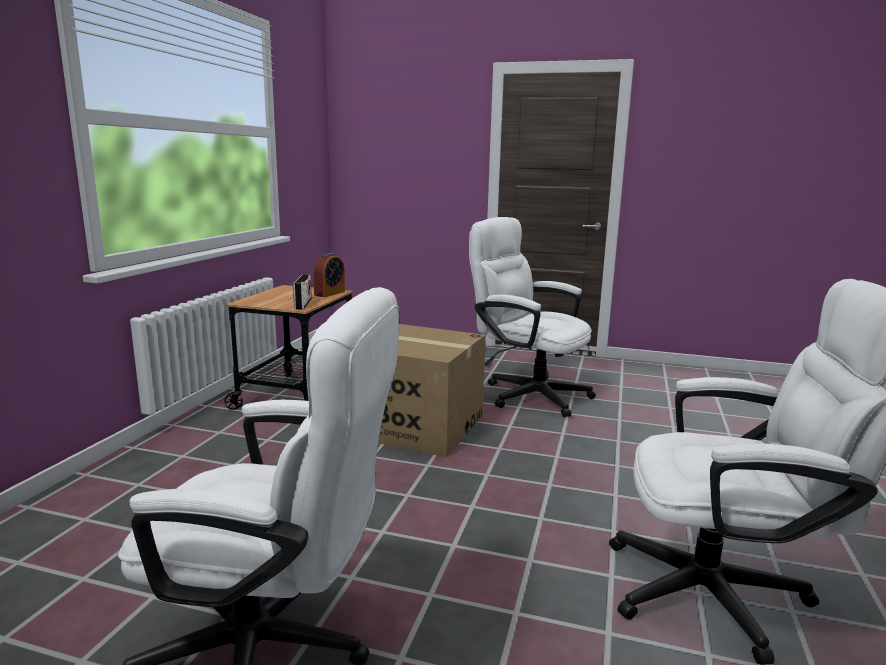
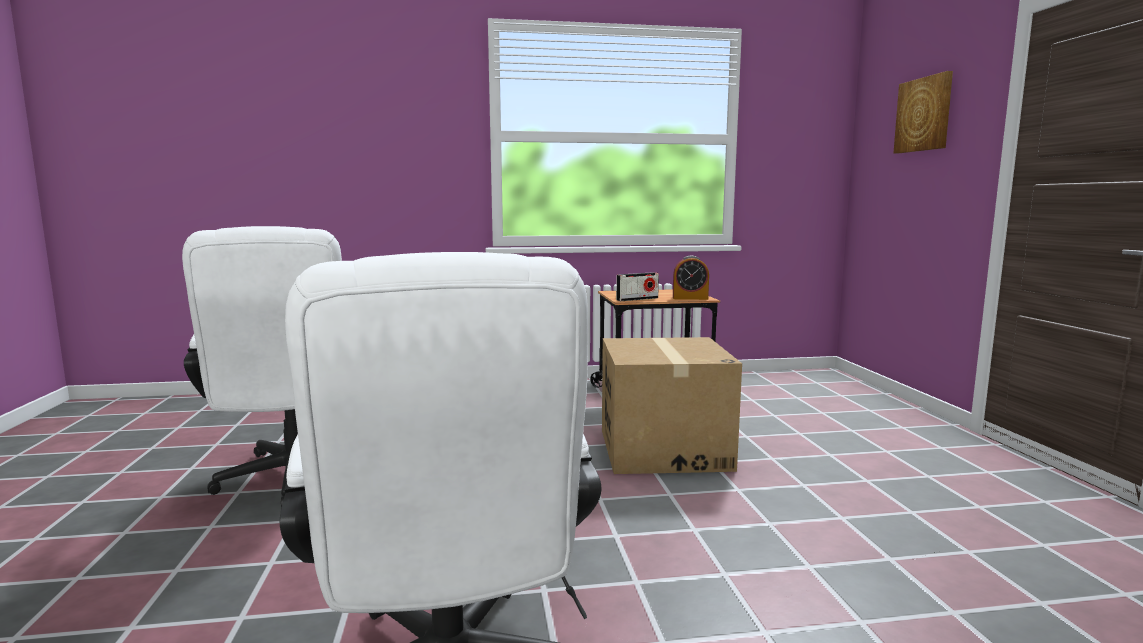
camera: 65 degrees right, 5 degrees down
(414, 127) = (924, 114): none -> picture
(527, 393) = (857, 482): white office chair -> none

